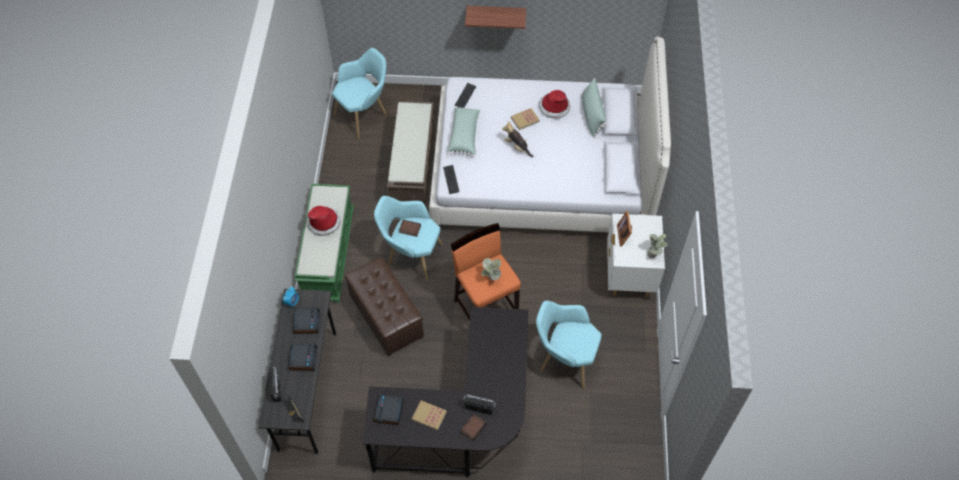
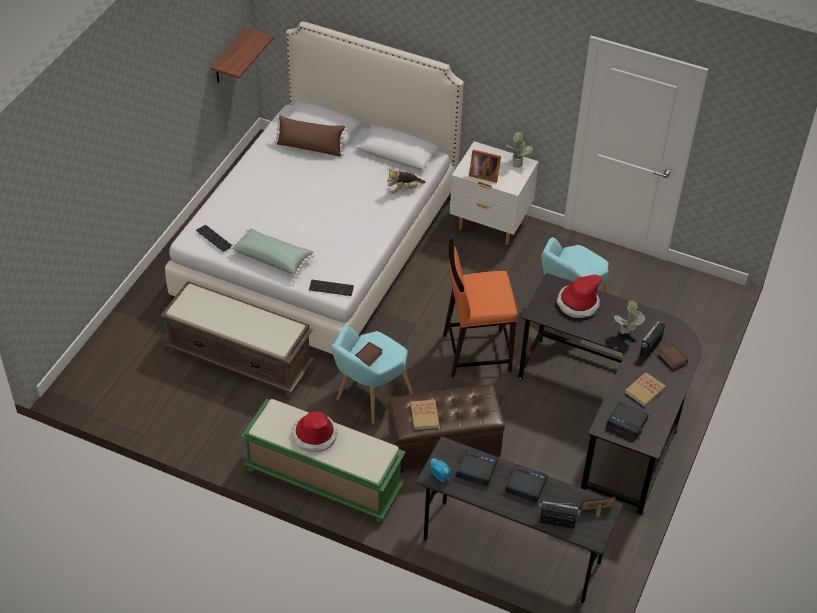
camera: 70 degrees left, 10 degrees down
(364, 114) = (121, 382): turquoise armchair -> none
(491, 279) = (492, 290): potted plant -> potted plant (627, 334)
(496, 14) = (149, 146): shelf -> shelf (229, 57)
(517, 147) = (317, 219): plush toy -> plush toy (404, 189)
(525, 119) = (282, 200): book -> book (424, 416)
(554, 107) = (279, 172): hat -> hat (578, 304)
(592, 115) = (310, 148): green pillow -> brown pillow

